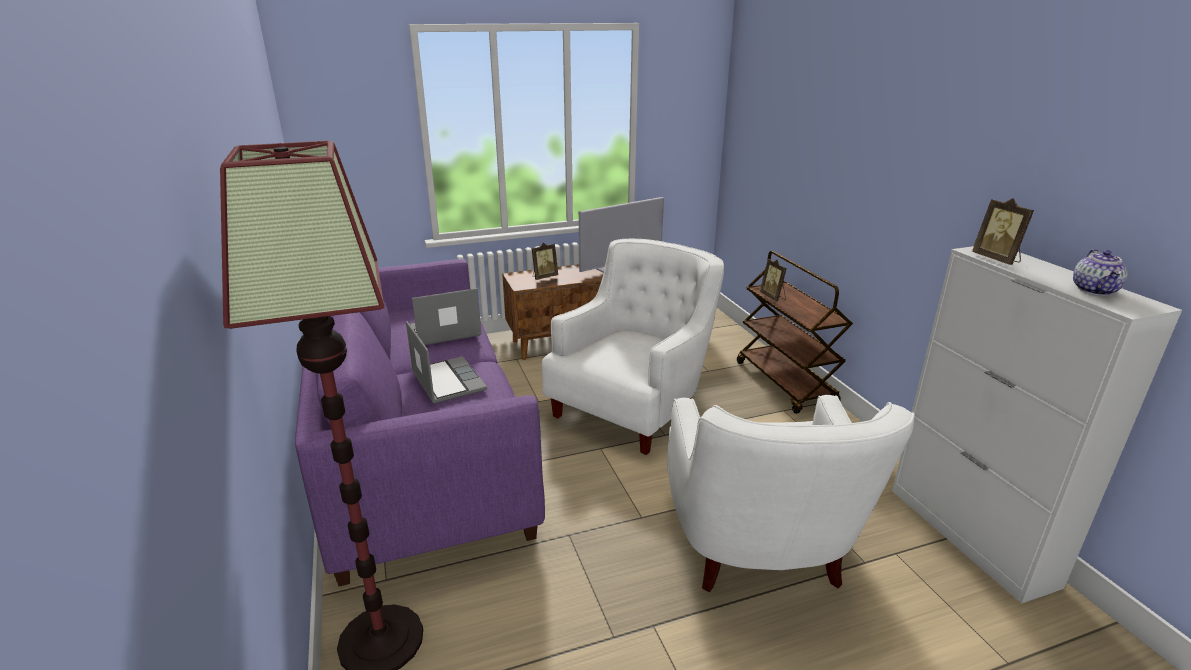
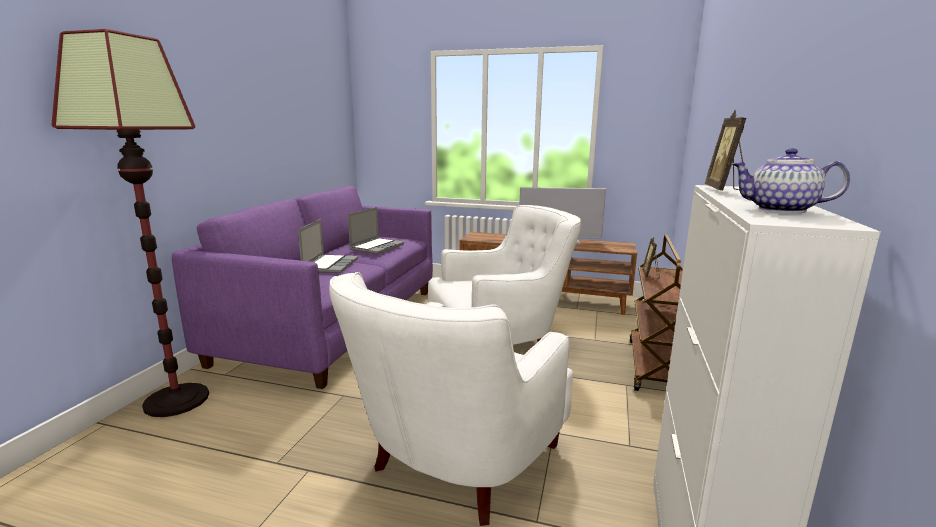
camera: 35 degrees right, 10 degrees down
(445, 332) = (377, 247): laptop -> laptop turned 105 degrees clockwise
(544, 277) = (493, 237): picture frame -> none
(1095, 290) = (780, 210): teapot -> teapot turned 60 degrees clockwise

